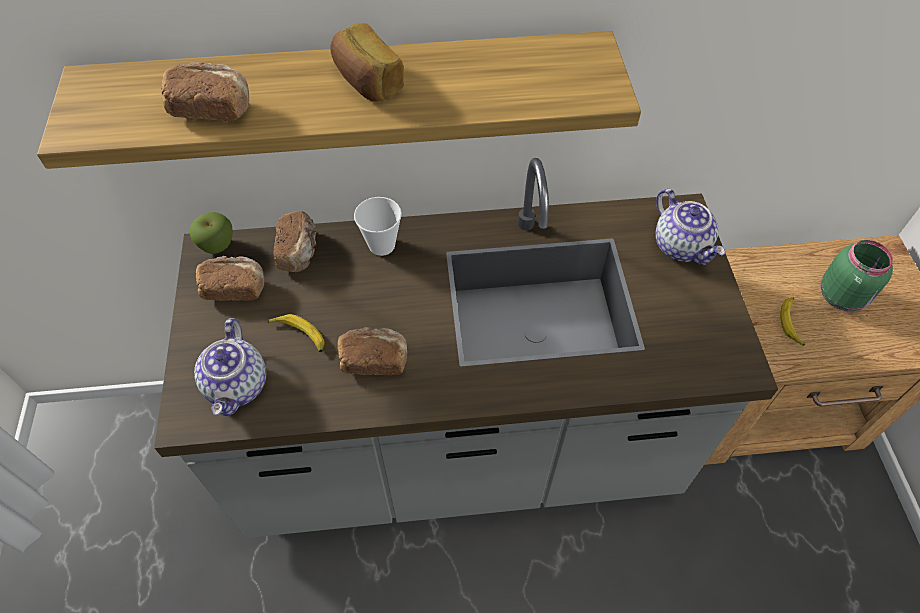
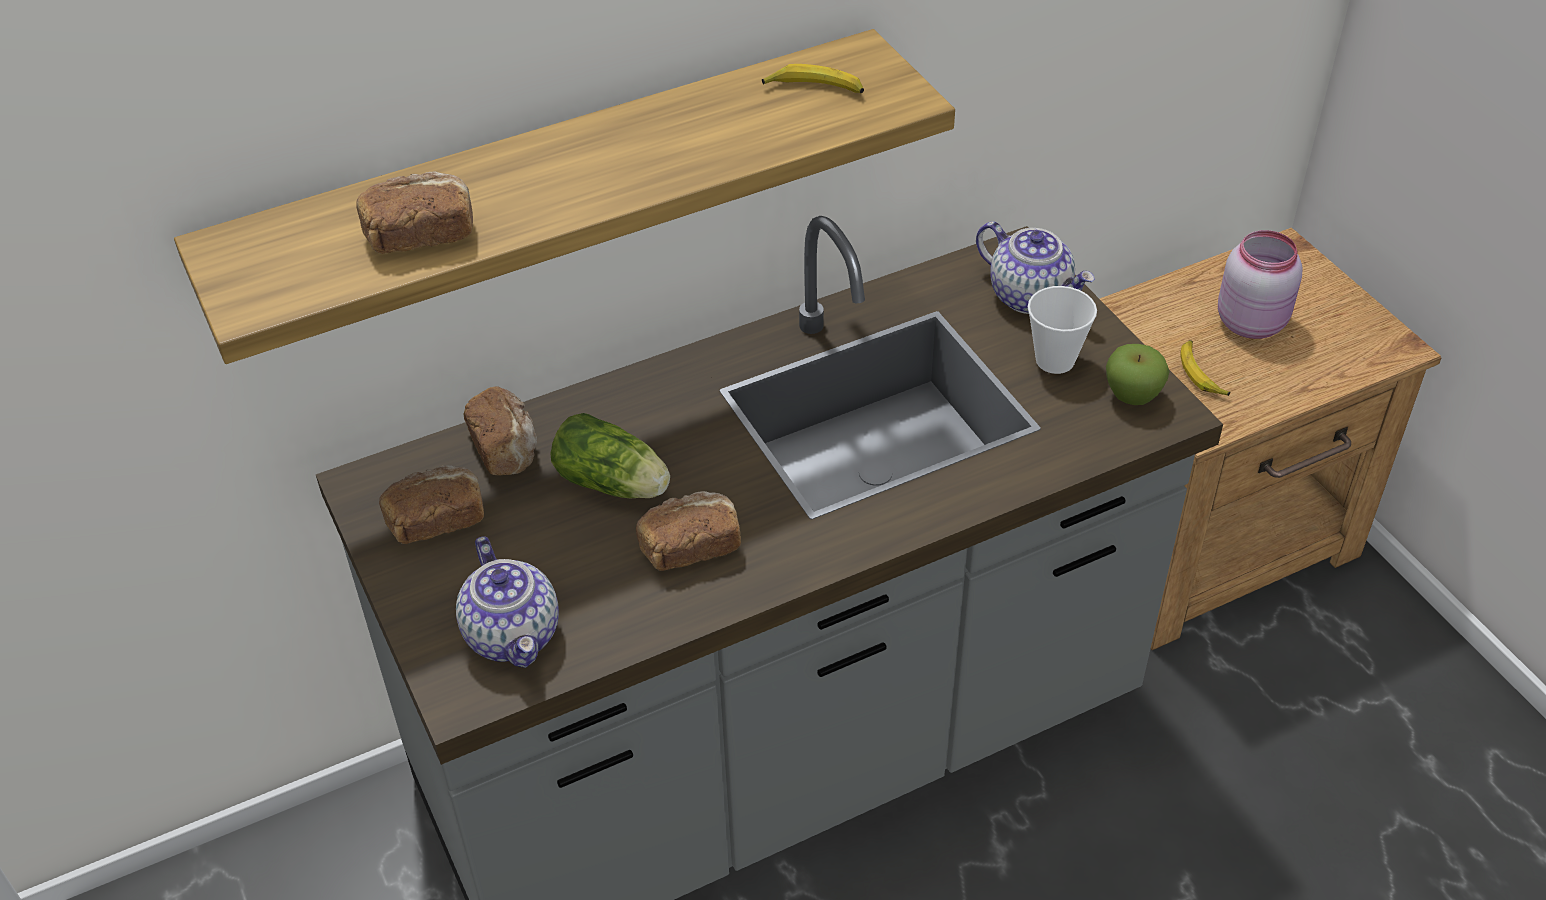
camera: 20 degrees left, 10 degrees down
(217, 246) = (378, 475): apple -> apple (1132, 396)
(299, 335) = (567, 548): banana -> banana (815, 89)
(350, 299) = (615, 484): none -> lettuce
(366, 81) = (602, 156): bread -> none
(382, 245) = (623, 406): cup -> cup (1055, 360)
(842, 295) = (1252, 321): green jar -> pink jar

